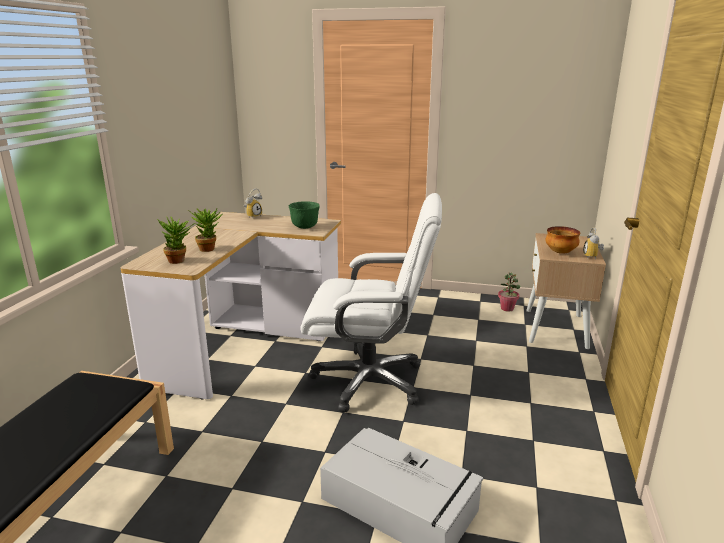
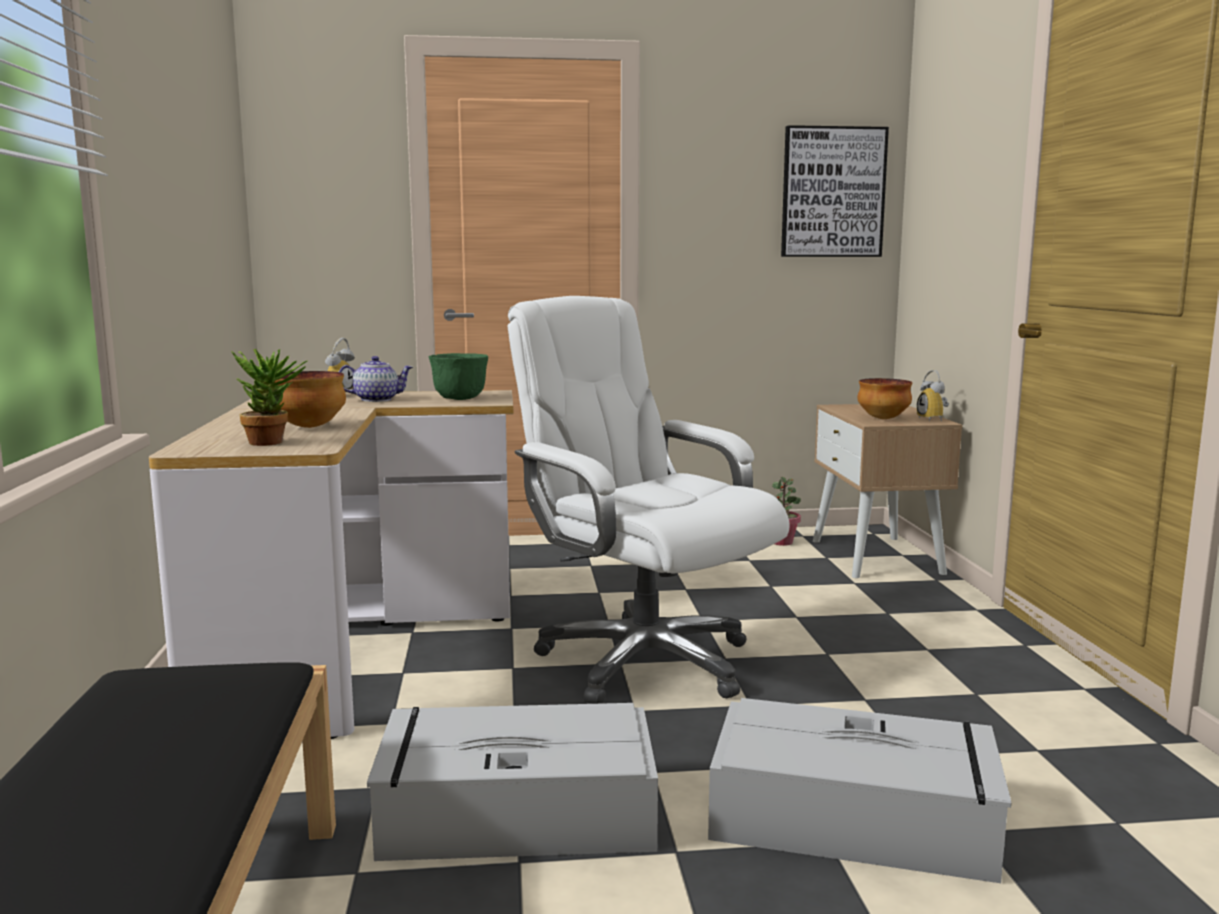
camera: 20 degrees left, 10 degrees down
(209, 248) = (311, 427): potted plant -> bowl
(248, 460) = (514, 813): none -> grey storage box
(265, 223) = (377, 399): none -> teapot
(370, 380) = (643, 661): white office chair -> white office chair turned 120 degrees counterclockwise
(564, 100) = (832, 192): none -> picture

